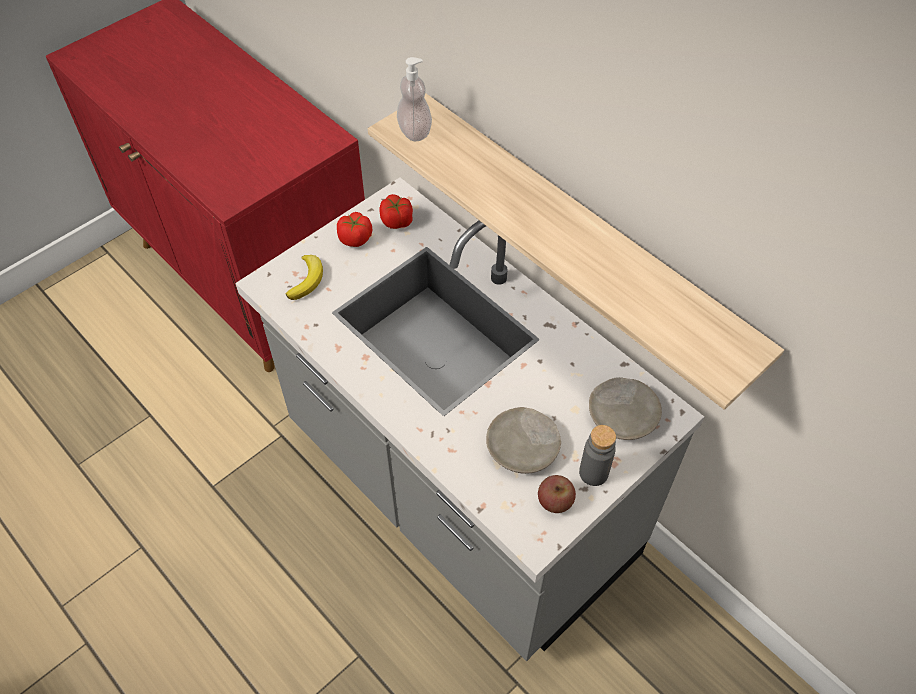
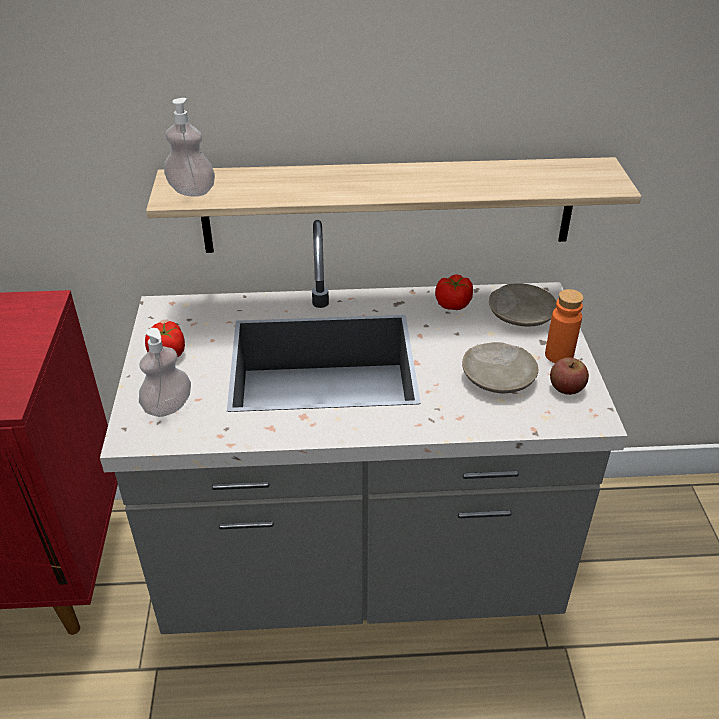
camera: 50 degrees left, 15 degrees down
(307, 279) = (168, 407): banana -> soap dispenser
(397, 221) = (185, 321): tomato -> tomato (453, 304)
(593, 473) = (559, 355): grey bottle -> orange bottle

